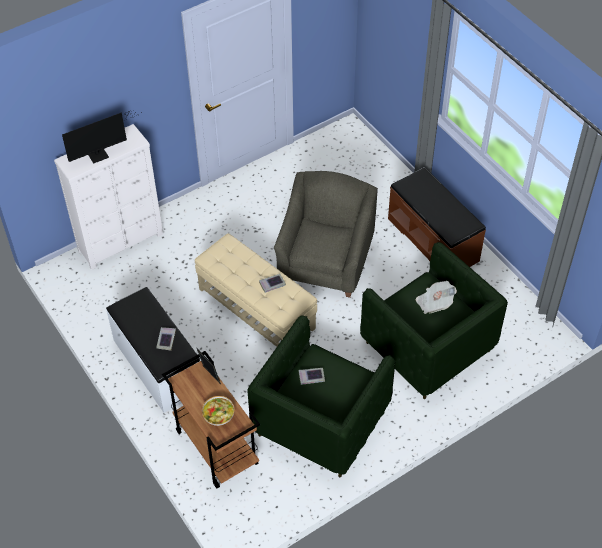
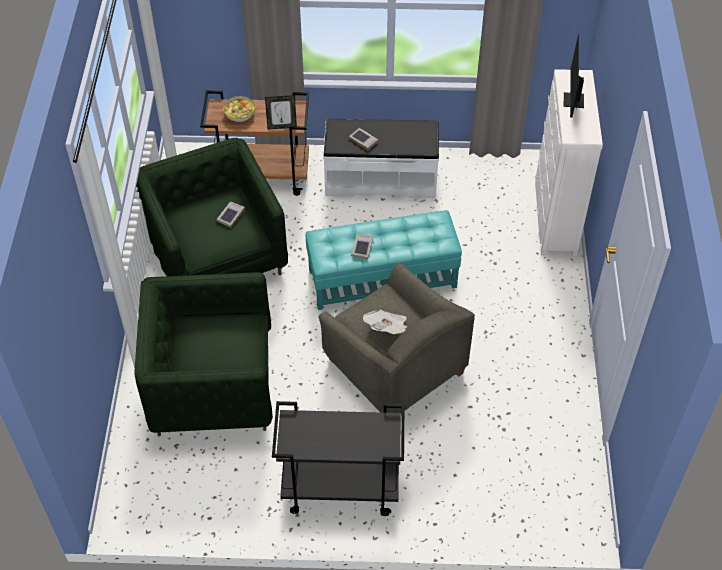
camera: 125 degrees right, 0 degrees up
(256, 309) = (382, 278): beige ottoman -> turquoise ottoman
(433, 239) = (339, 489): brown bench -> black cart
(434, 303) = (216, 358): newspaper -> newspaper (387, 328)

